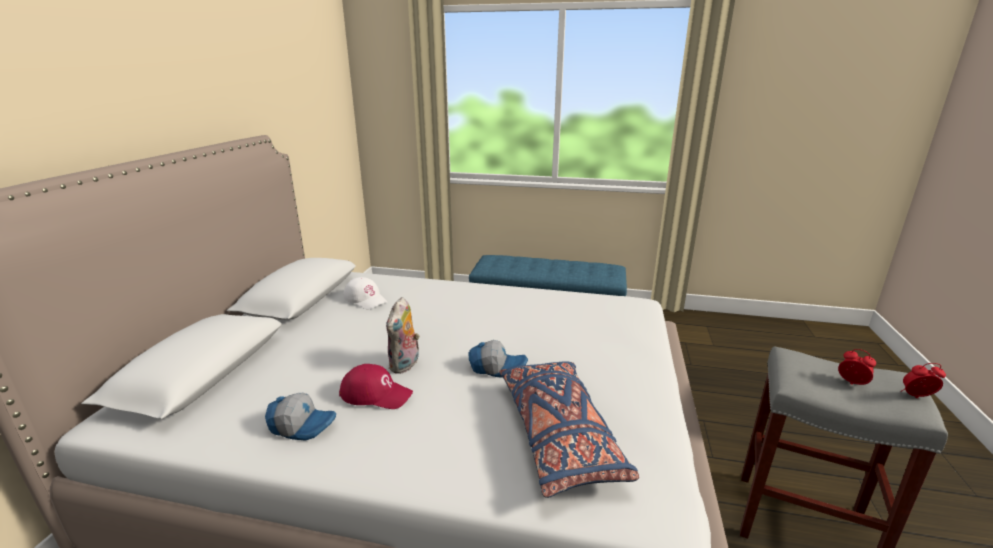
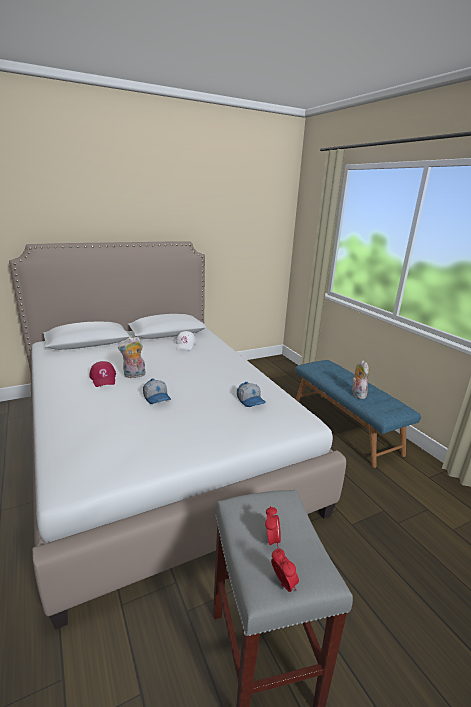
camera: 50 degrees right, 0 degrees up
(302, 425) = (69, 373): cap -> cap (251, 401)
(559, 435) = (108, 434): blue pillow -> none
(569, 272) = (357, 394): none -> plush toy

